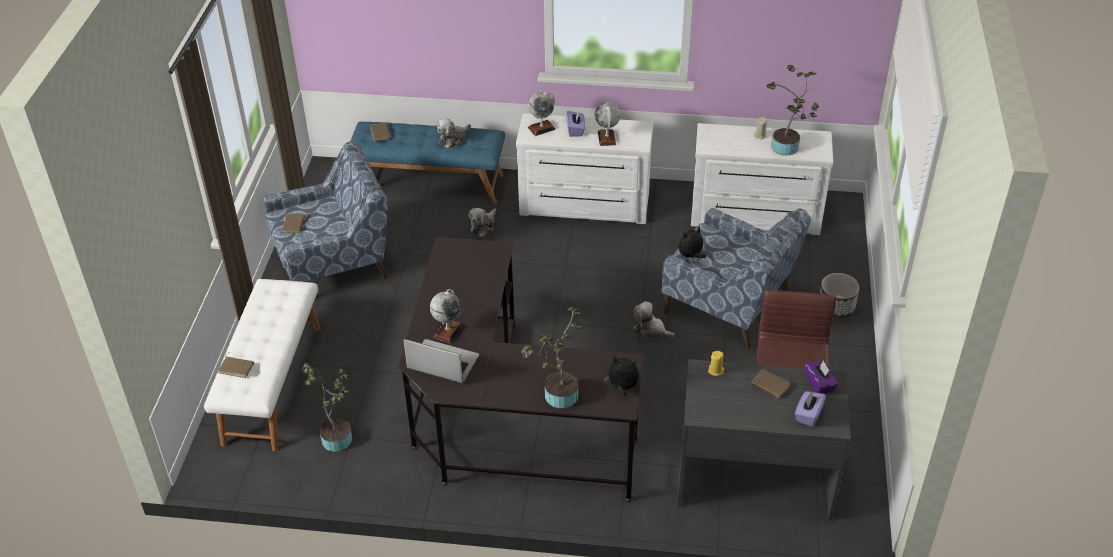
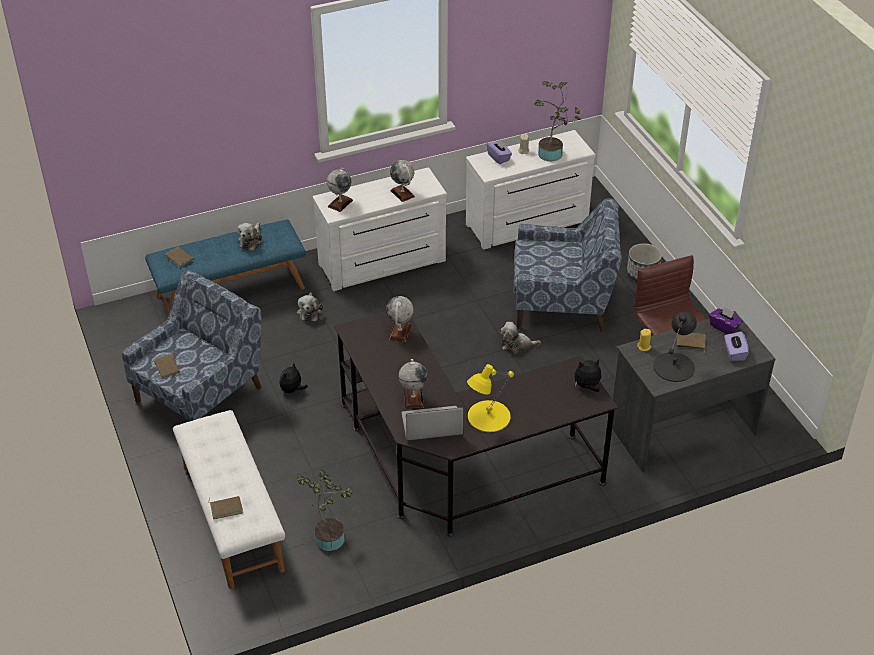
camera: 30 degrees left, 0 degrees up
(488, 265) = (400, 332): none -> globe
(501, 376) = (488, 416): none -> yellow table lamp
(557, 396) = (544, 414): potted plant -> none
(575, 130) = (371, 195): purple tissue box -> purple tissue box (499, 157)
(691, 256) = (530, 269): plush toy -> plush toy (292, 390)
(731, 403) = (674, 366): none -> black table lamp

